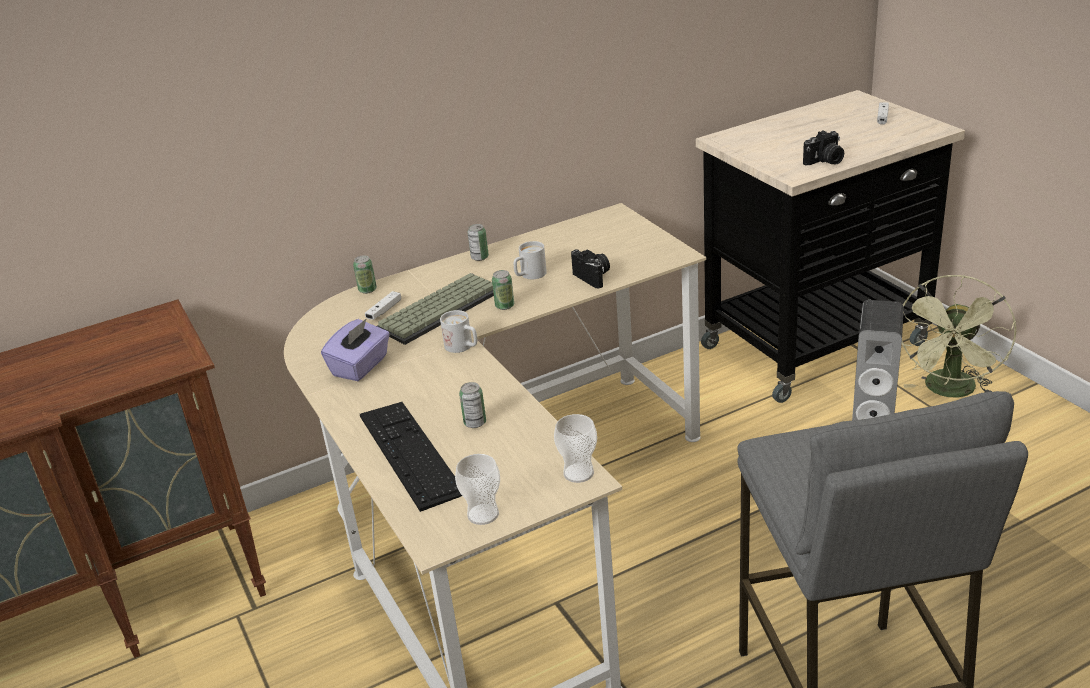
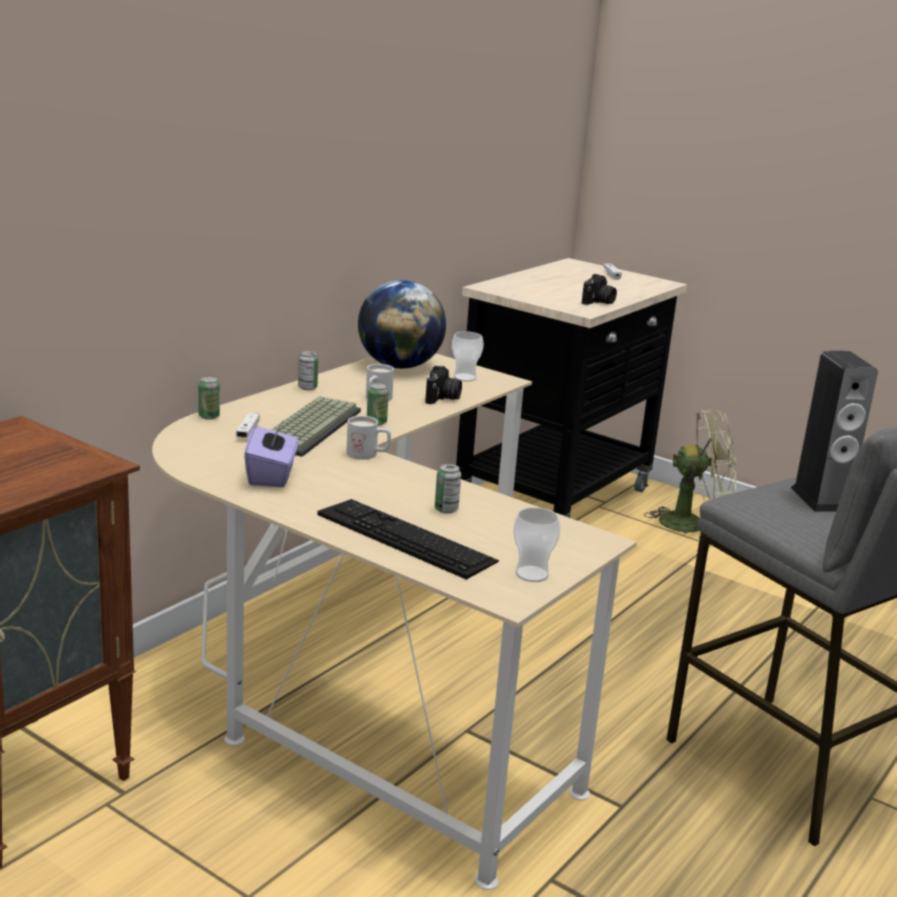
camera: 30 degrees left, 10 degrees down
(578, 473) = (588, 536): cup -> cup (465, 377)
(588, 231) = (399, 366): none -> globe
(594, 277) = (443, 398): camera -> camera turned 75 degrees clockwise
(950, 391) = (692, 523): green fan -> green fan turned 90 degrees counterclockwise

